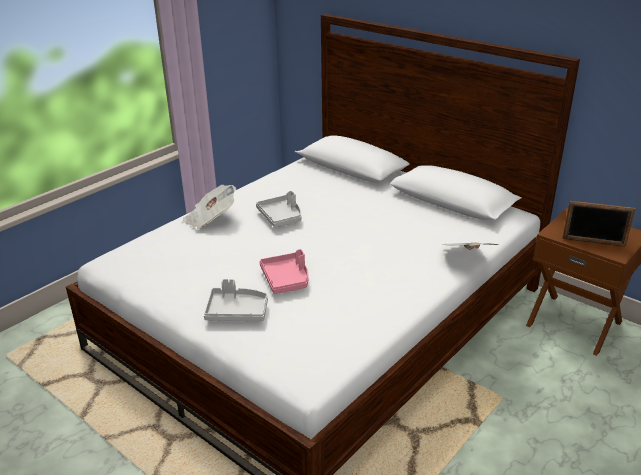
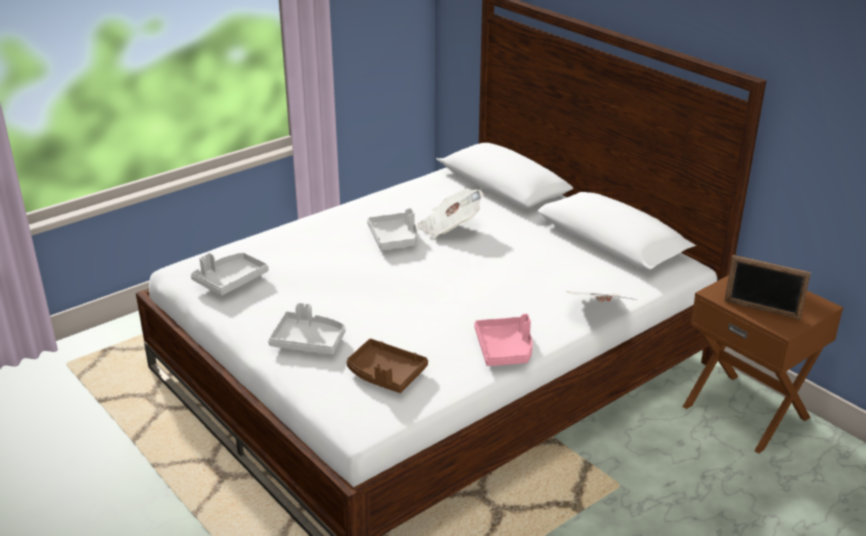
camera: 10 degrees right, 0 degrees up
(153, 267) = (230, 281): none -> grey tray
(210, 219) = (311, 232): newspaper -> newspaper (449, 228)
(286, 279) = (376, 312): pink tray -> pink tray (505, 349)
(313, 333) = (385, 374): none -> brown tray

